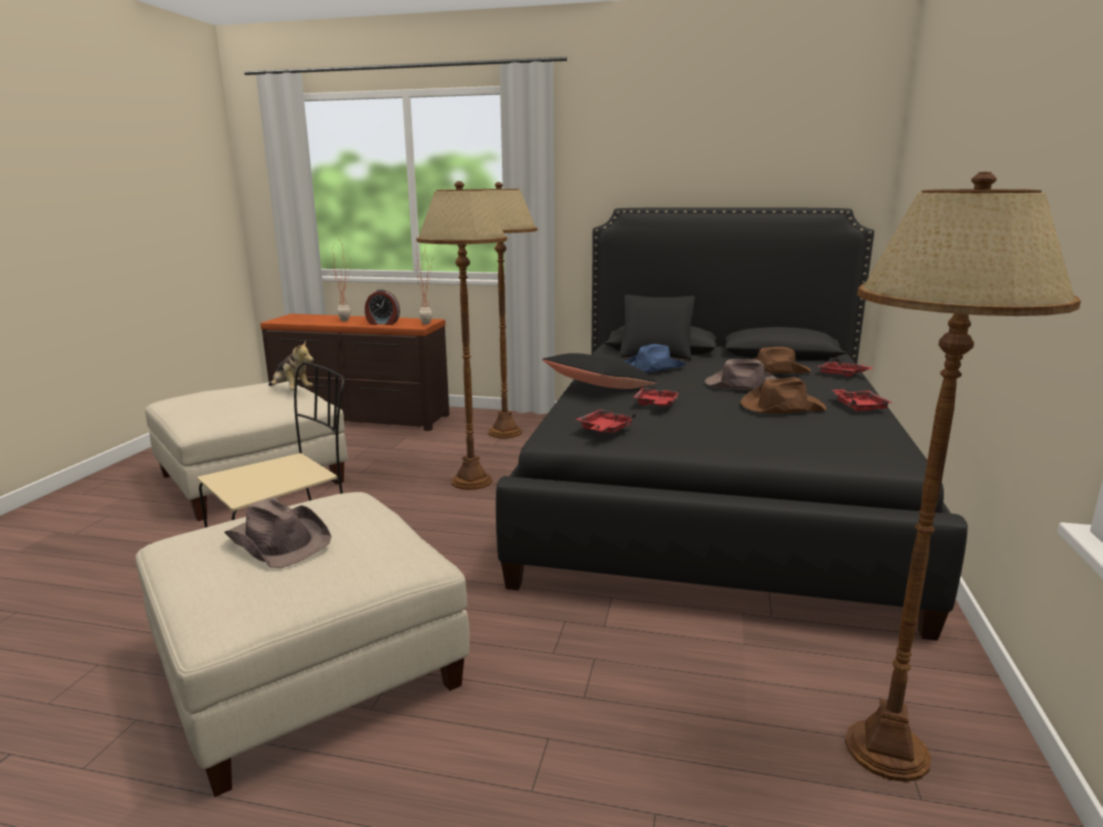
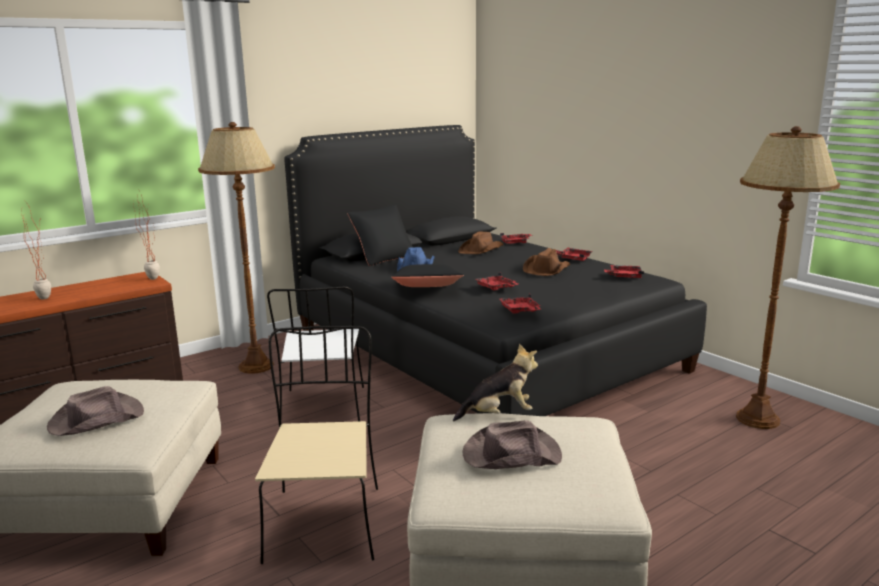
camera: 50 degrees left, 0 degrees up
(291, 391) = (127, 384): plush toy -> plush toy (499, 414)
(382, 323) = (103, 289): alarm clock -> none
(471, 481) = (323, 408): brown floor lamp -> white chair
(742, 385) = (494, 263): brown hat -> brown hat (95, 419)
(859, 442) = (624, 276): none -> red tray

